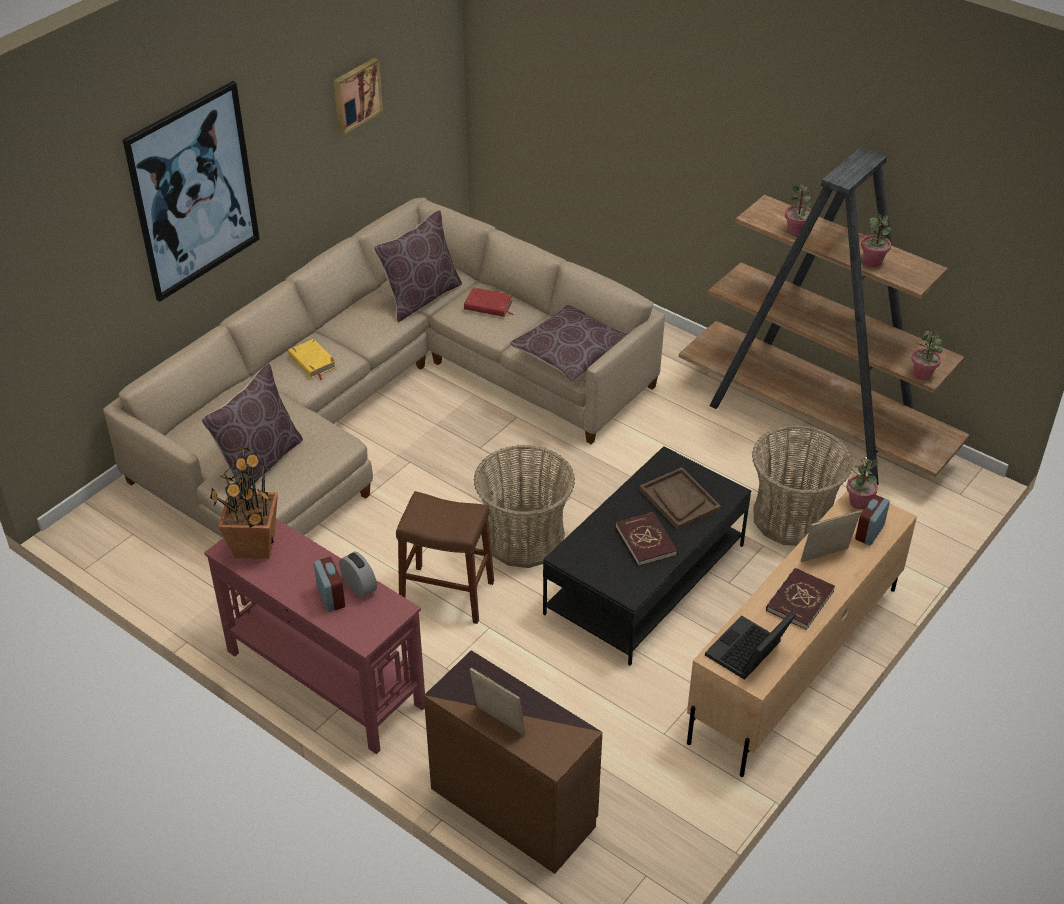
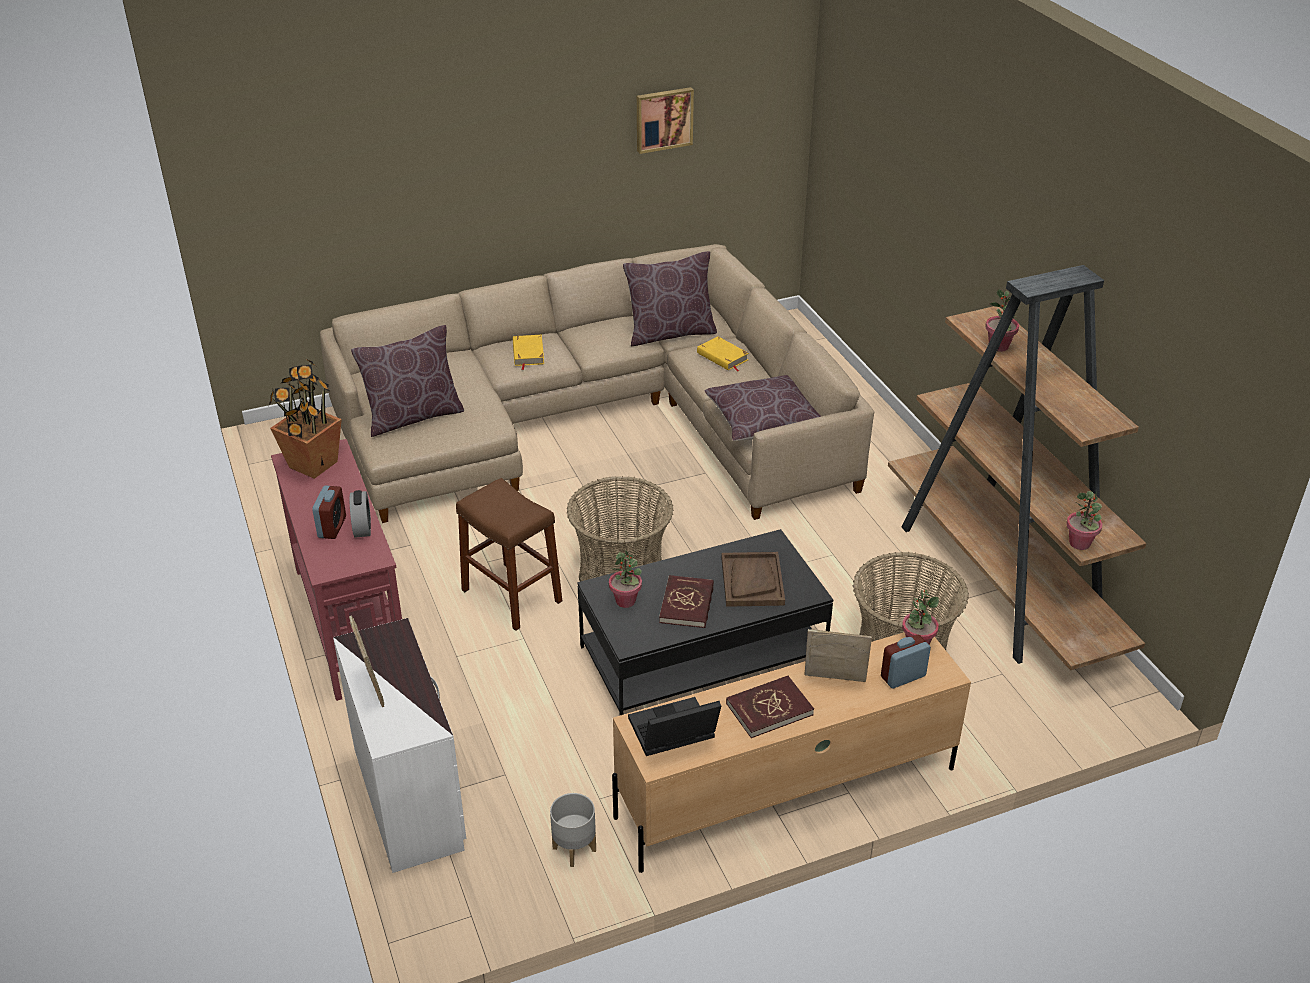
camera: 30 degrees right, 5 degrees down
(193, 191) = (453, 156): picture -> none
(488, 305) = (722, 357): red book -> yellow book
(513, 805) = (410, 796): brown dresser -> white dresser
(678, 784) = (573, 849): none -> grey planter
(872, 262) = (1056, 396): potted plant -> potted plant (625, 601)

